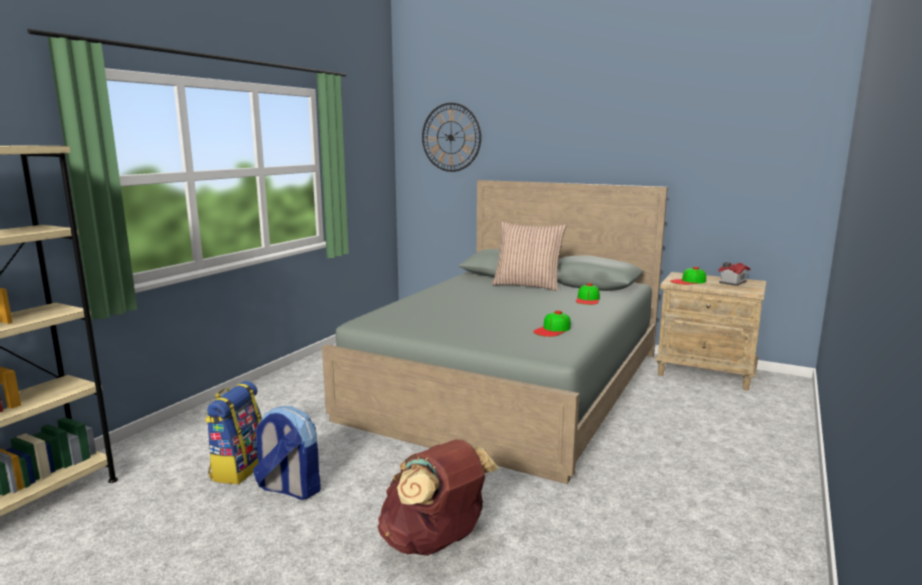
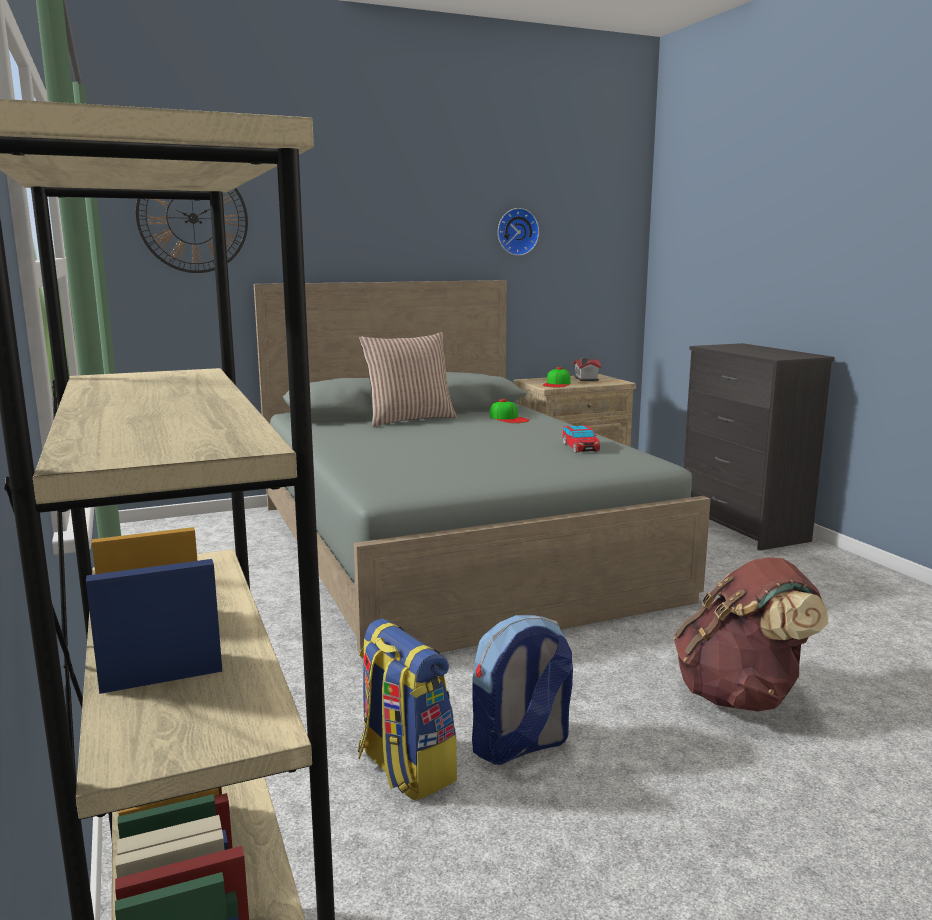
camera: 50 degrees left, 0 degrees up
(552, 330) = (580, 448): cap -> toy car
(687, 145) = (516, 232): none -> wall clock
(767, 458) = (742, 527): none -> black dresser

